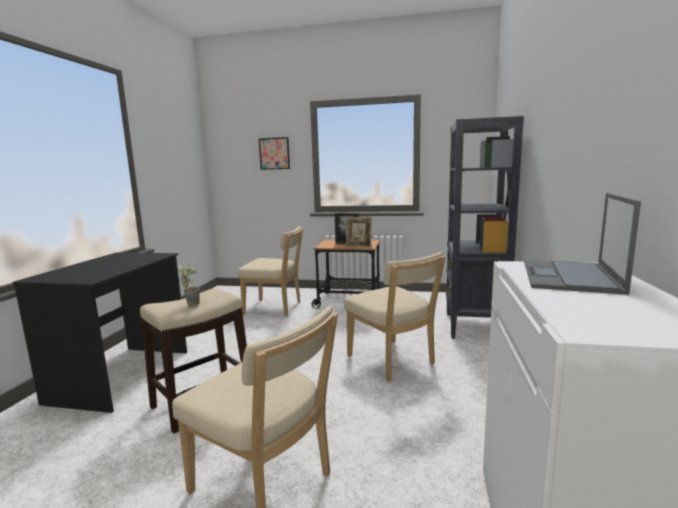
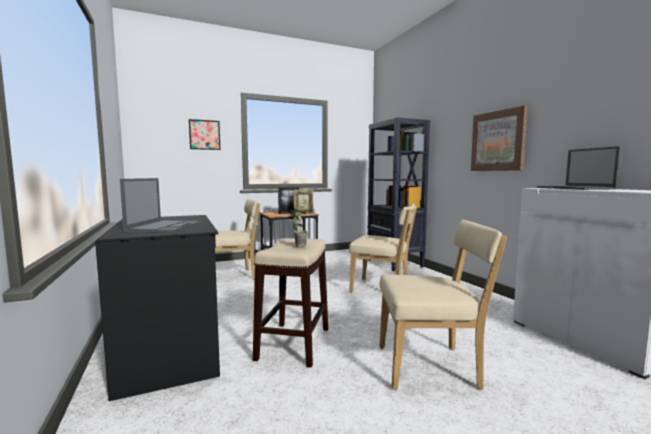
camera: 35 degrees left, 5 degrees down
(89, 270) = (165, 227): none -> laptop
(567, 159) = (498, 141): none -> picture

